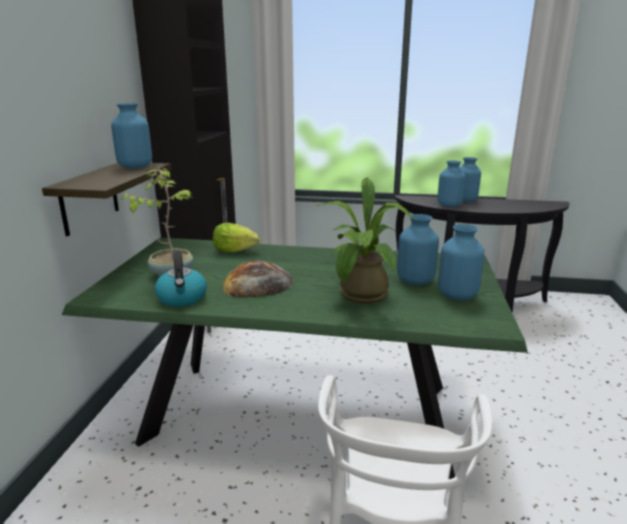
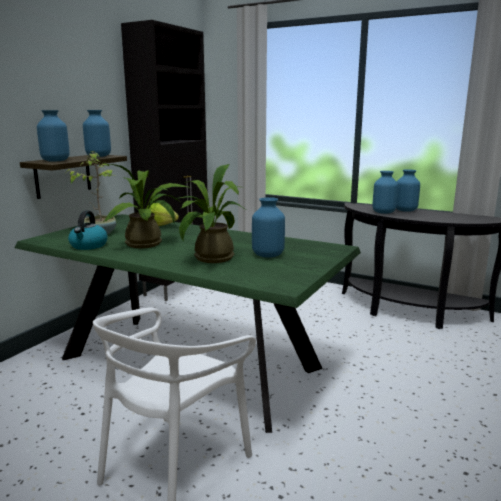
camera: 20 degrees right, 5 degrees down
(257, 284) = (148, 244): bread -> potted plant
(458, 295) = (288, 266): blue vase -> blue vase (56, 161)

